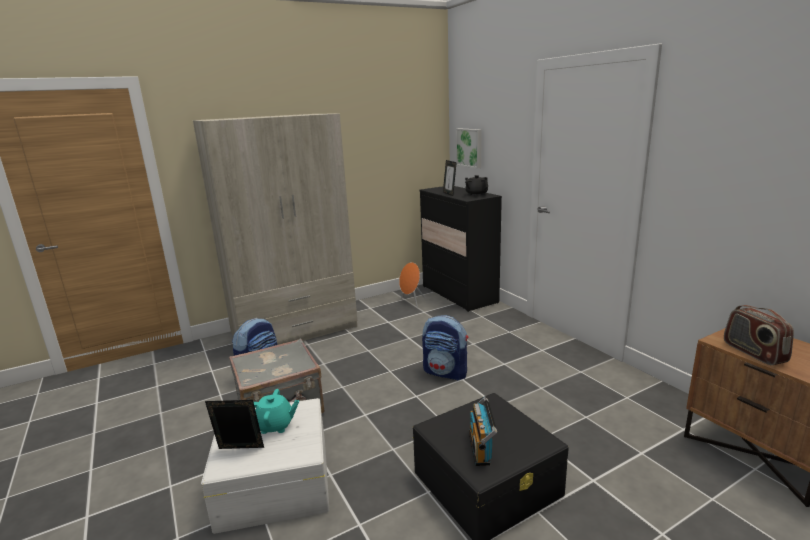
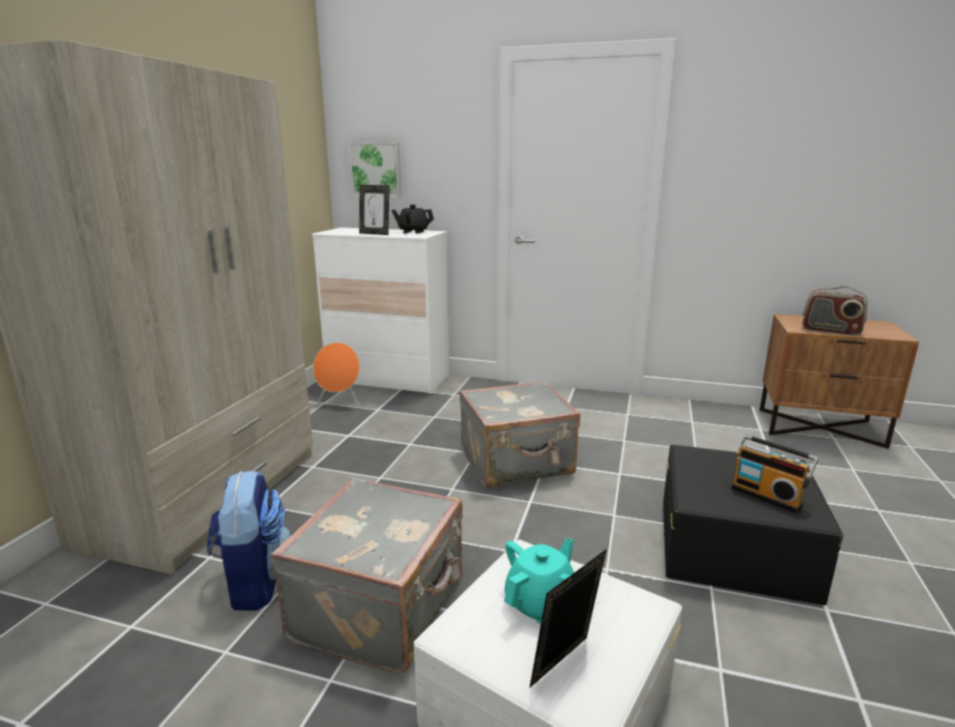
camera: 45 degrees left, 0 degrees up
(446, 372) = (517, 463): backpack -> grey suitcase
(459, 294) = (388, 379): black dresser -> white dresser

